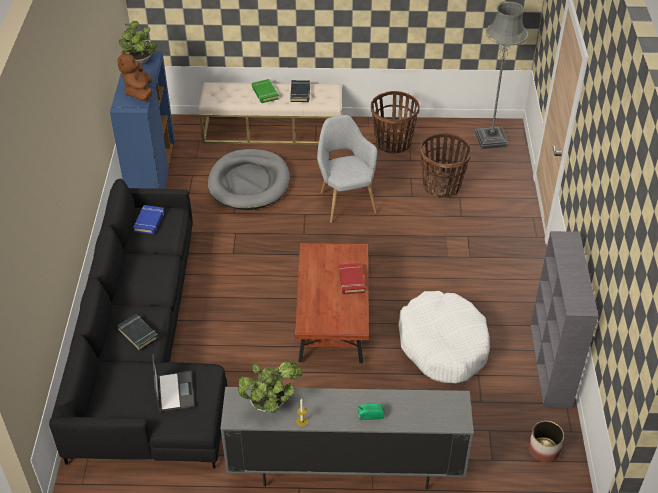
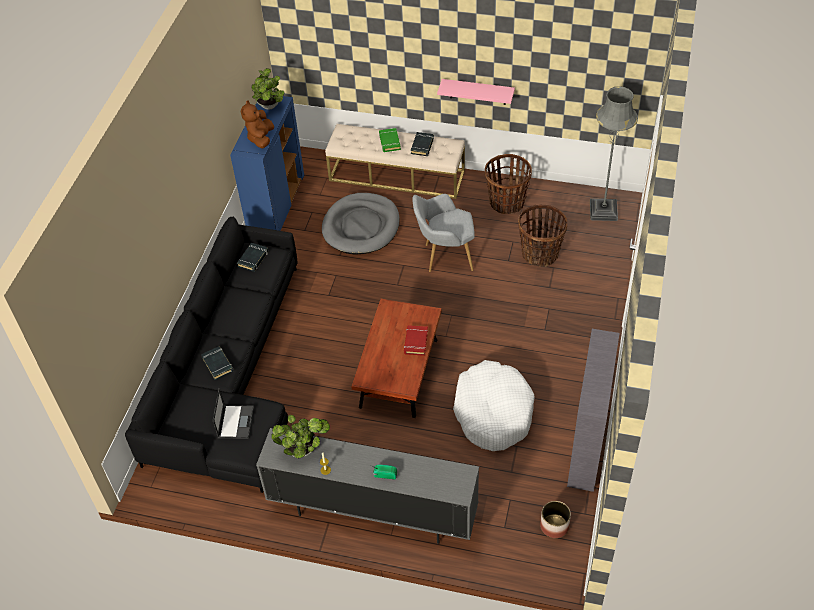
camera: 15 degrees right, 5 degrees up
(149, 222) = (253, 259): blue book -> black book
(345, 200) = (444, 256): grey armchair -> grey armchair turned 90 degrees counterclockwise
(355, 28) = (478, 92): none -> pink shelf

